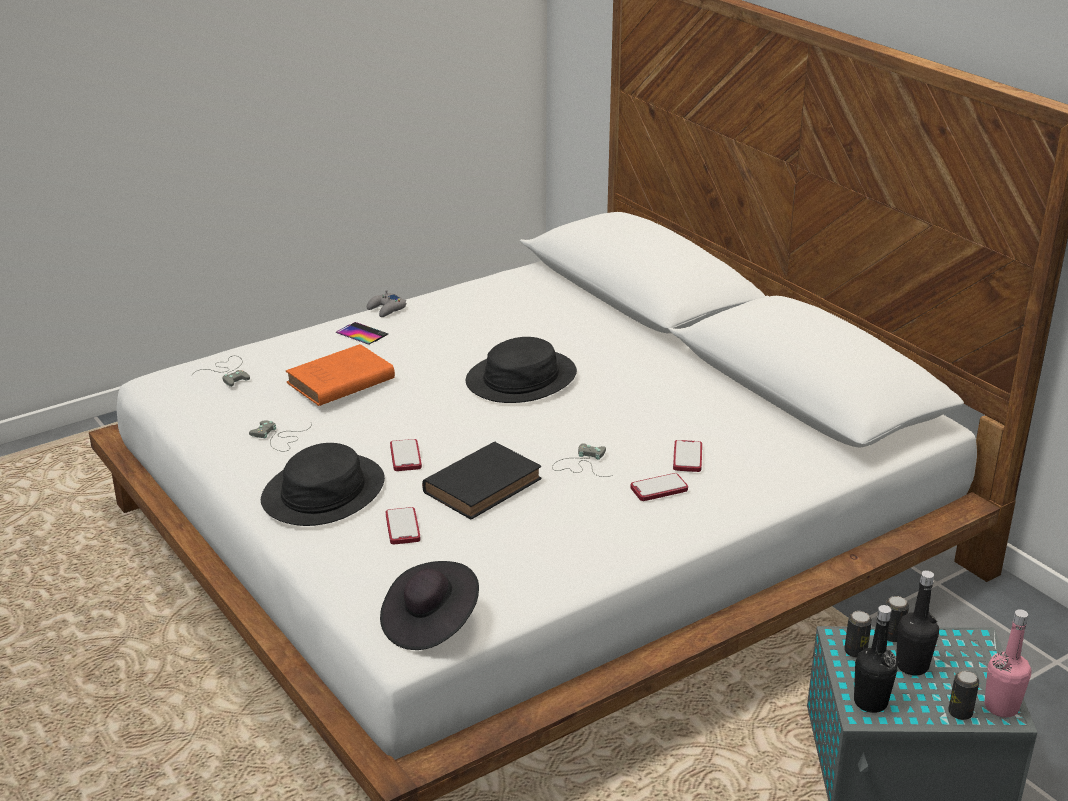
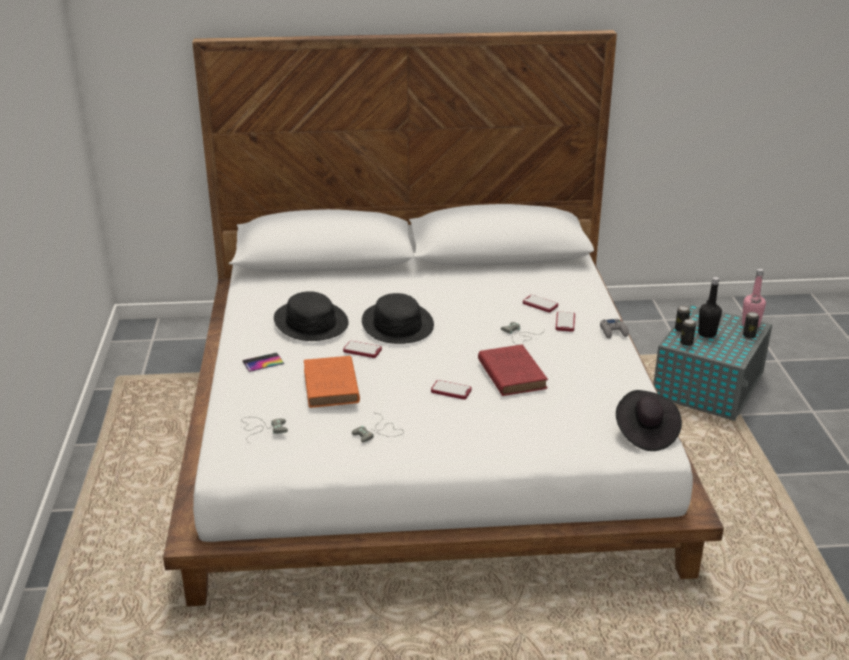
camera: 60 degrees left, 0 degrees up
(323, 492) = (466, 432): black hat -> black hat (310, 322)
(386, 309) = (236, 344): grey game controller -> grey game controller (613, 332)
(402, 527) = (535, 414): phone -> phone (362, 350)
(484, 485) = (511, 373): black book -> red book
(870, 702) = (728, 354): black bottle -> none

